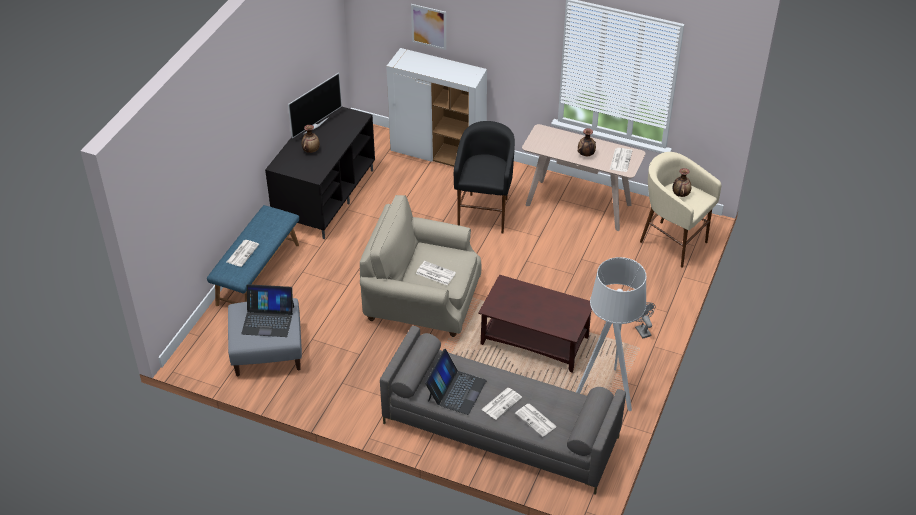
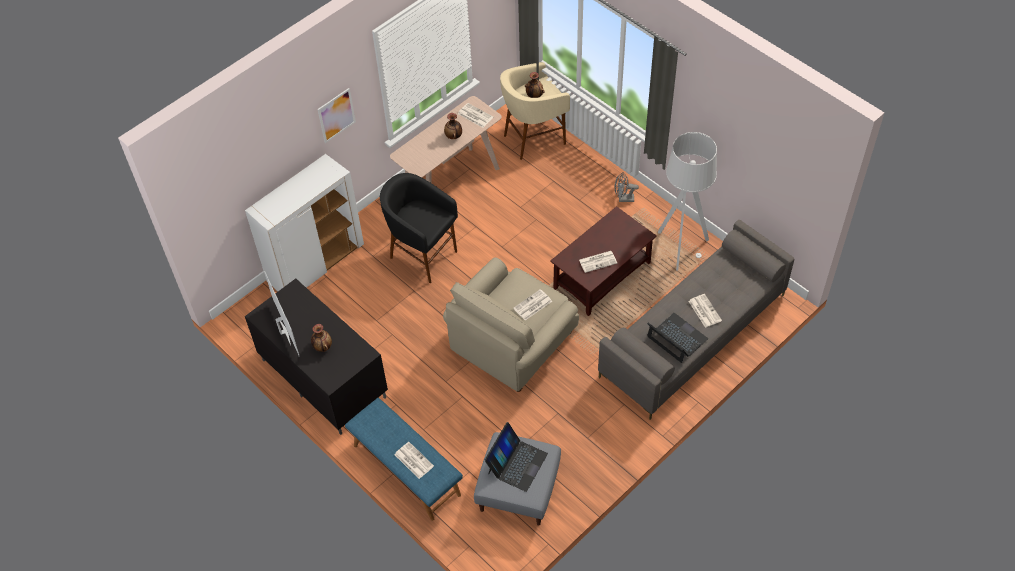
camera: 65 degrees left, 10 degrees up
(429, 26) = (263, 166): picture -> picture (336, 115)
(536, 420) = (732, 293): newspaper -> newspaper (598, 261)

